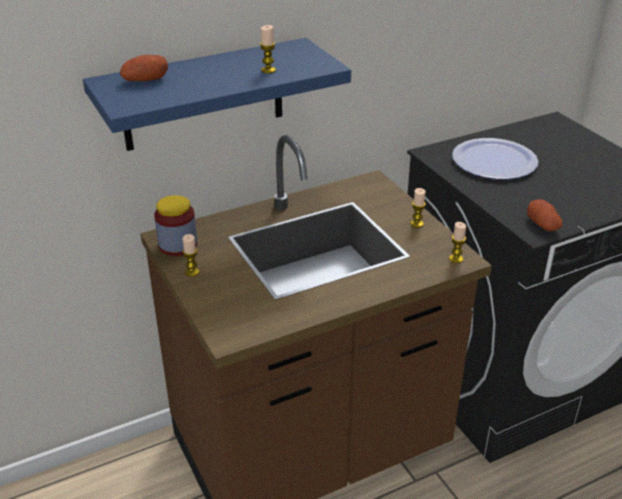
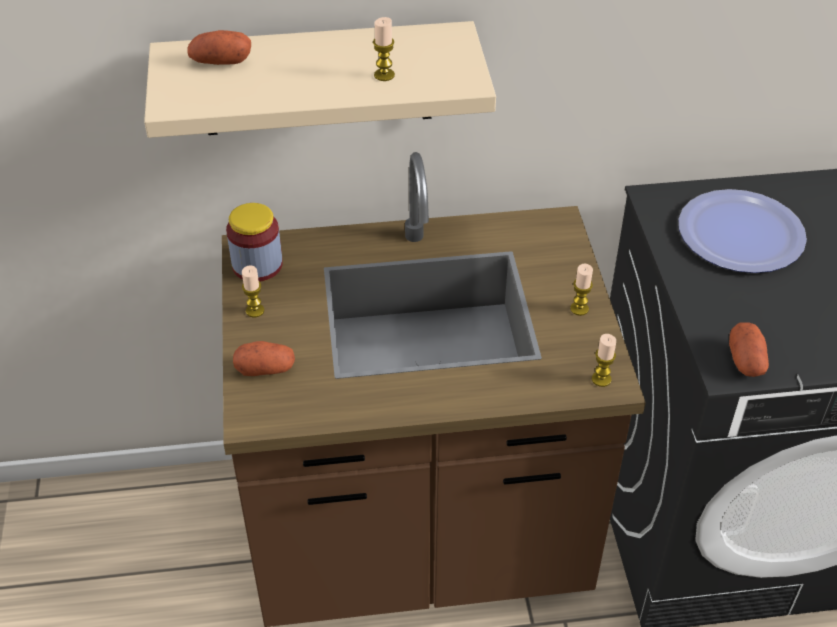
camera: 20 degrees right, 10 degrees up
(203, 95) = (317, 79): blue shelf -> beige shelf
(220, 305) = (265, 369): none -> potato

